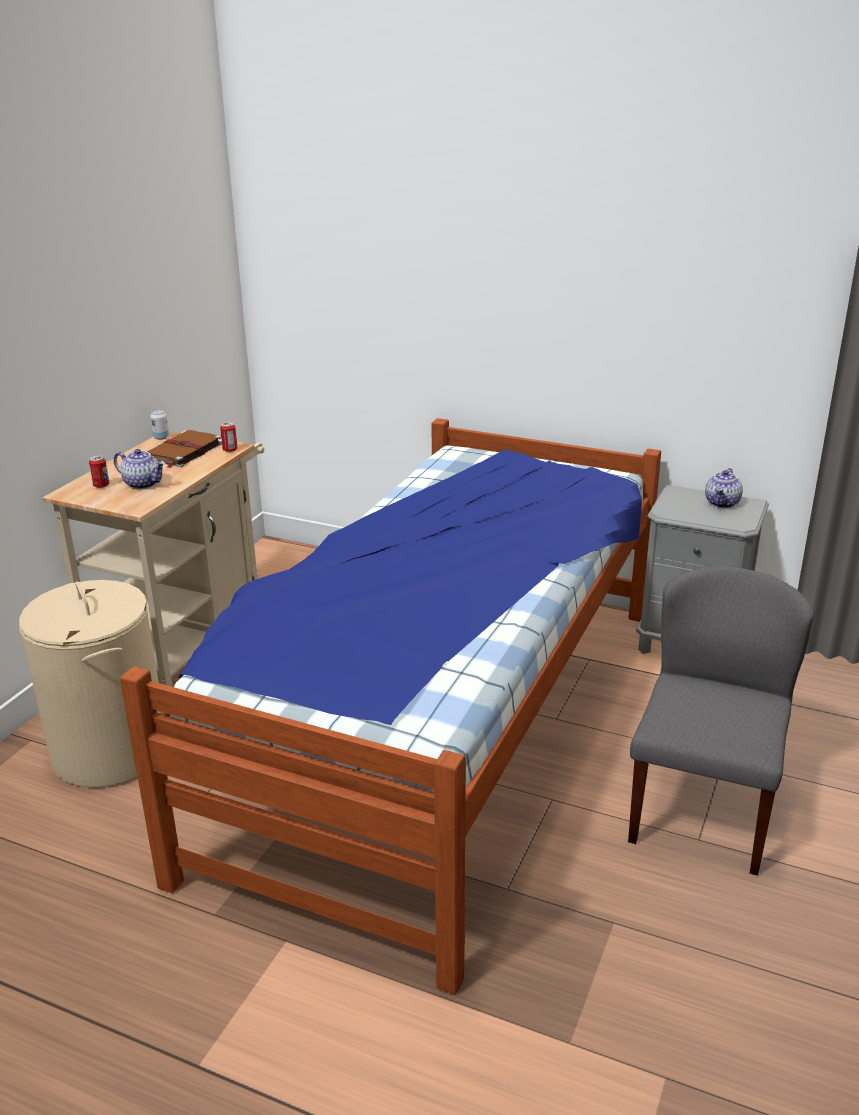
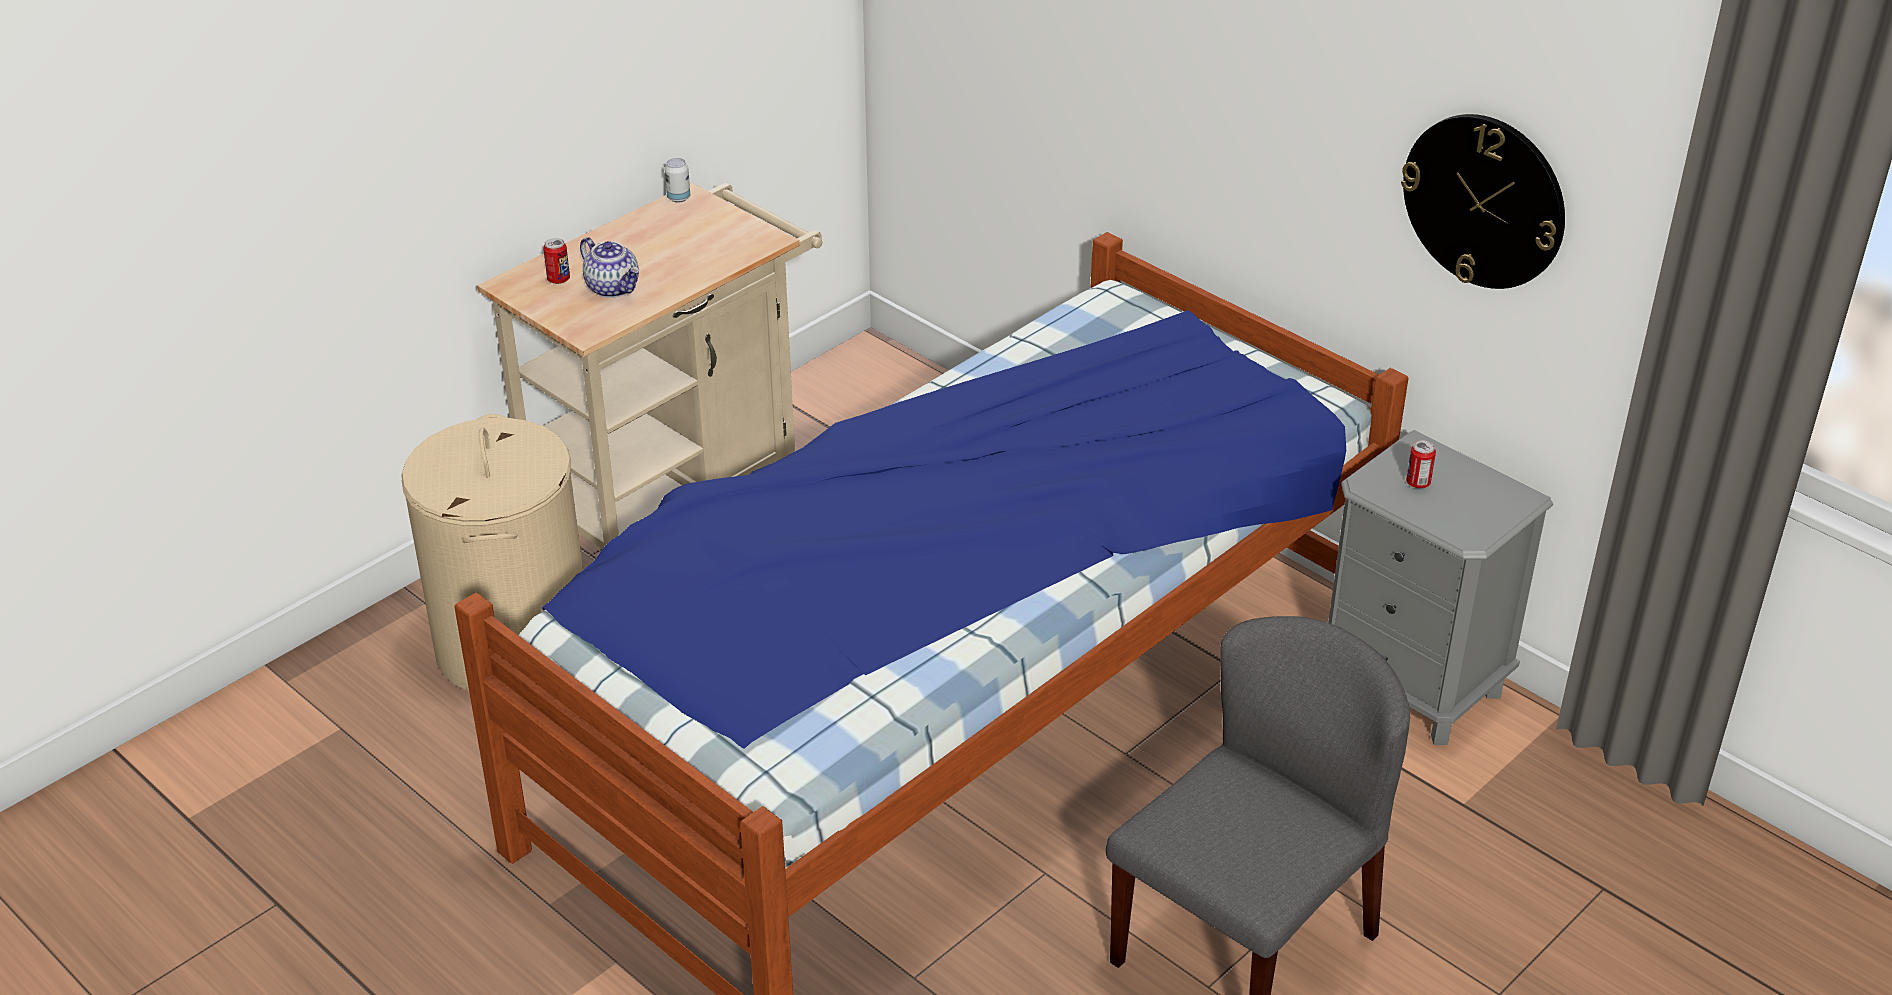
camera: 20 degrees right, 10 degrees up
(183, 452) = (694, 235): brown book -> none
(230, 450) = (760, 245): can -> can (1418, 483)
(704, 321) = (1484, 201): none -> wall clock
(722, 503) = (1473, 487): teapot -> none

